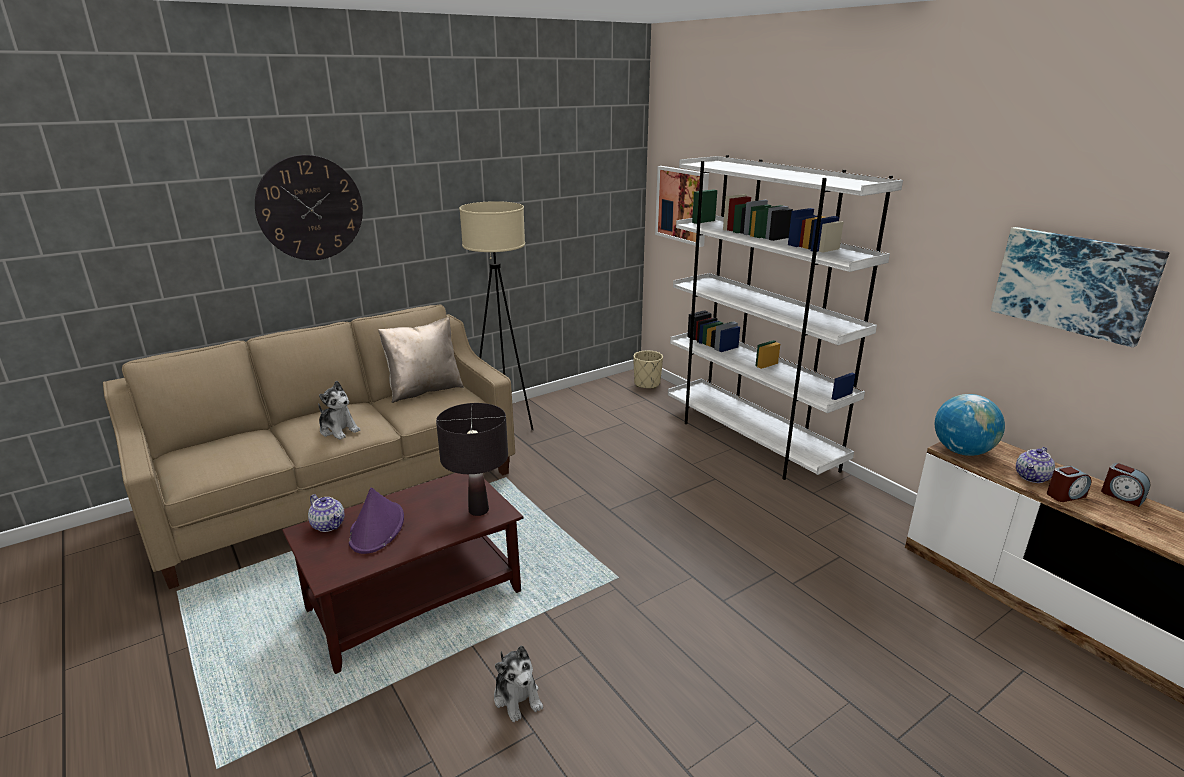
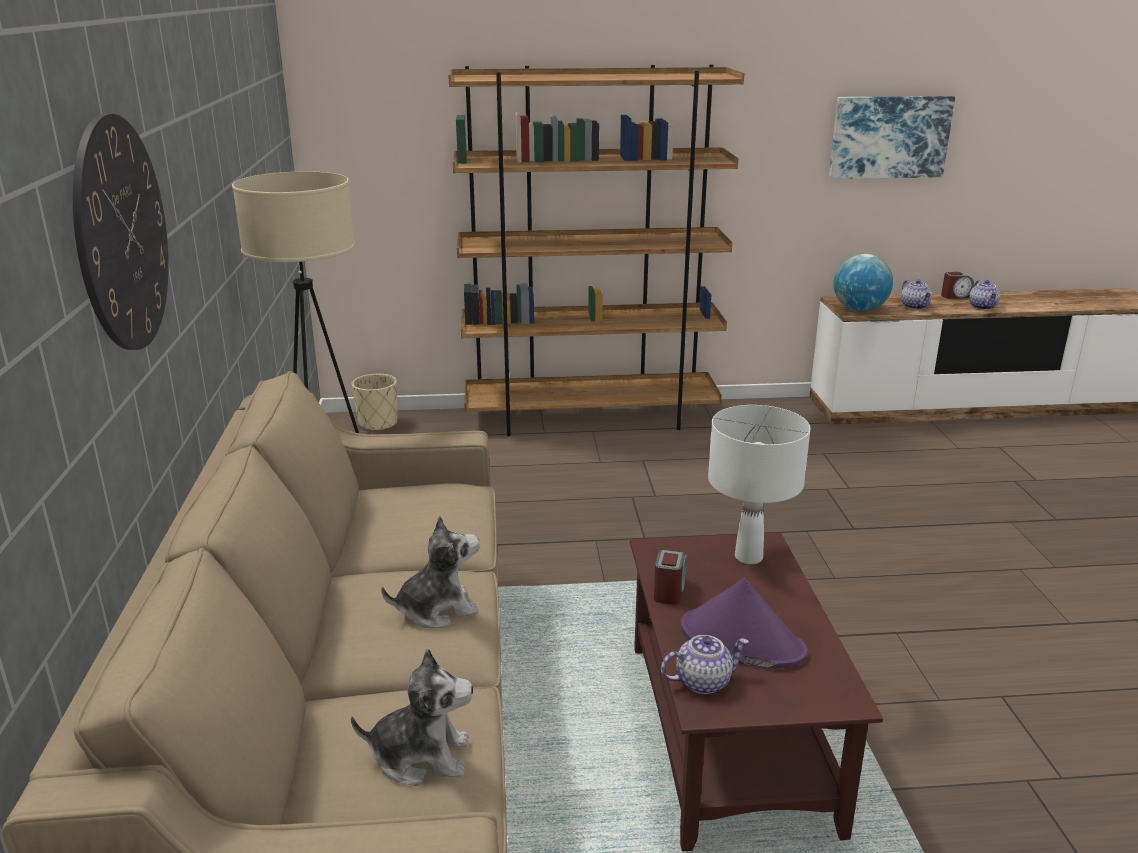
camera: 60 degrees left, 0 degrees up
(424, 390) = (370, 515): beige pillow -> none
(478, 510) = (749, 557): black table lamp -> white table lamp
(517, 697) = (947, 693): plush toy -> plush toy (421, 756)
(682, 205) = (382, 148): picture -> none
(751, 442) = (591, 418): white bookcase -> brown bookcase
(1065, 495) = (946, 308): alarm clock -> alarm clock (669, 590)
(1116, 518) = (983, 307): none -> teapot

